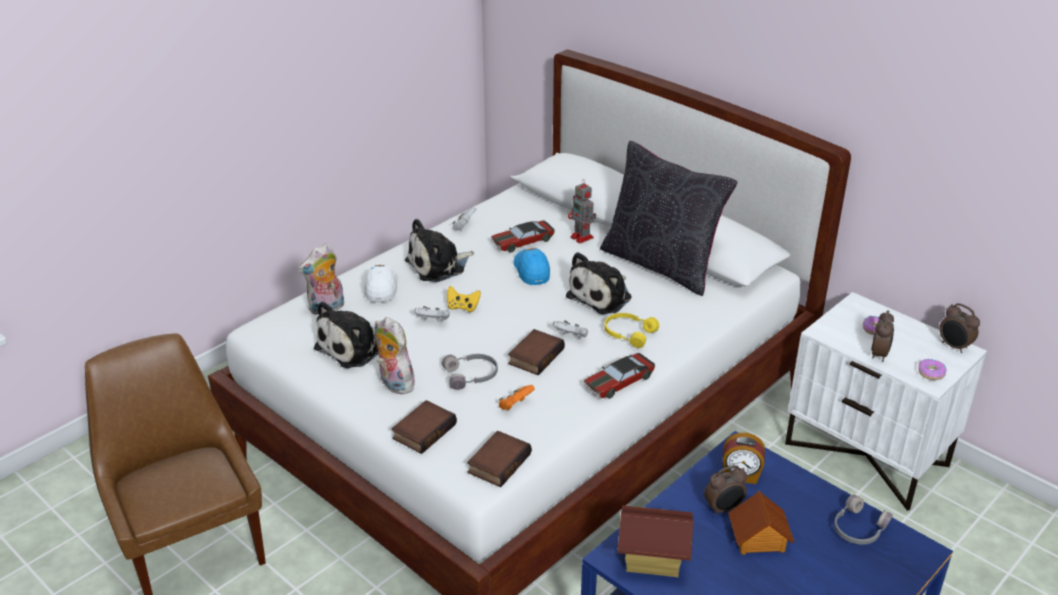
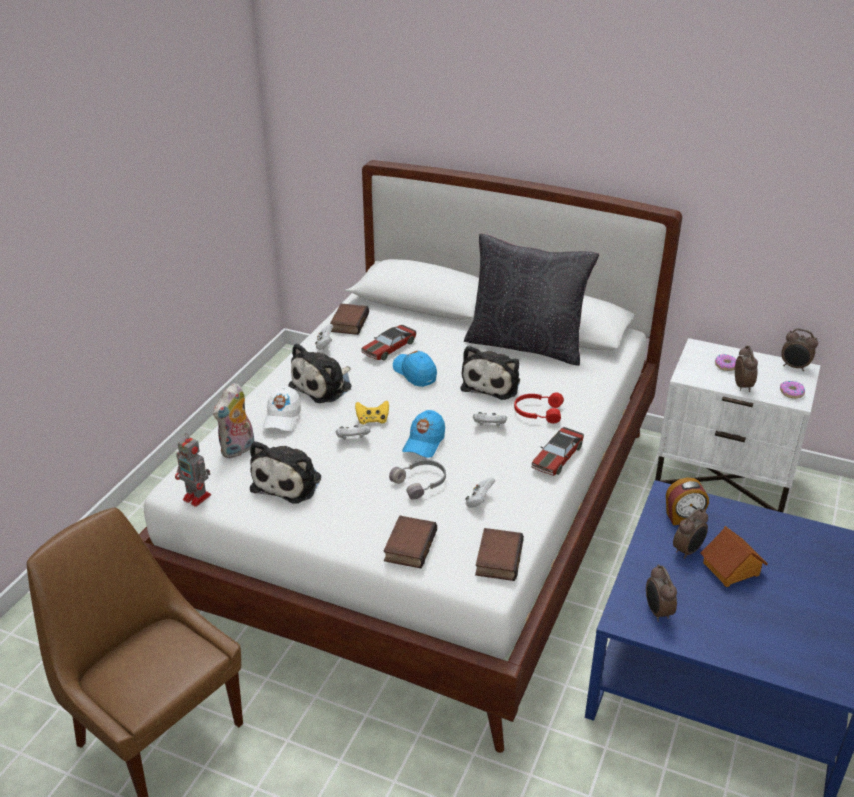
camera: 20 degrees left, 0 degrees up
(381, 287) = (282, 418): white cap -> white cap turned 150 degrees counterclockwise
(394, 384) = (351, 508): plush toy -> none
(498, 339) = (424, 442): none -> blue cap
(515, 406) = (479, 501): orange game controller -> white game controller
(535, 355) = (467, 451): book -> book (348, 322)
(582, 238) = (441, 334): toy robot -> toy robot (198, 498)
(628, 333) = (537, 412): yellow headphones -> red headphones
(653, 559) = (657, 612): toy house -> alarm clock
(858, 528) = (803, 539): grey headphones -> none

